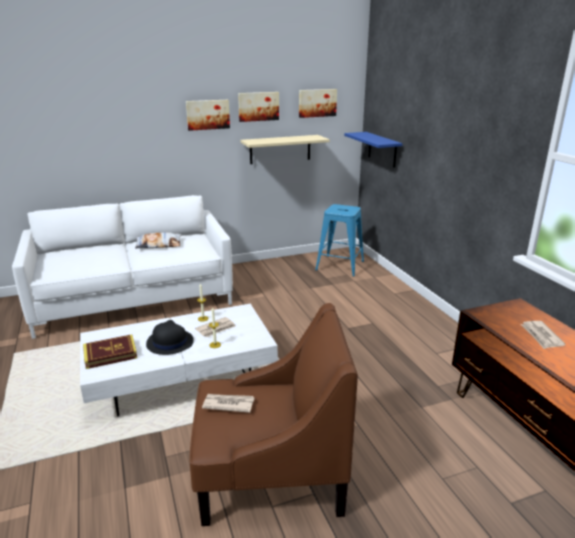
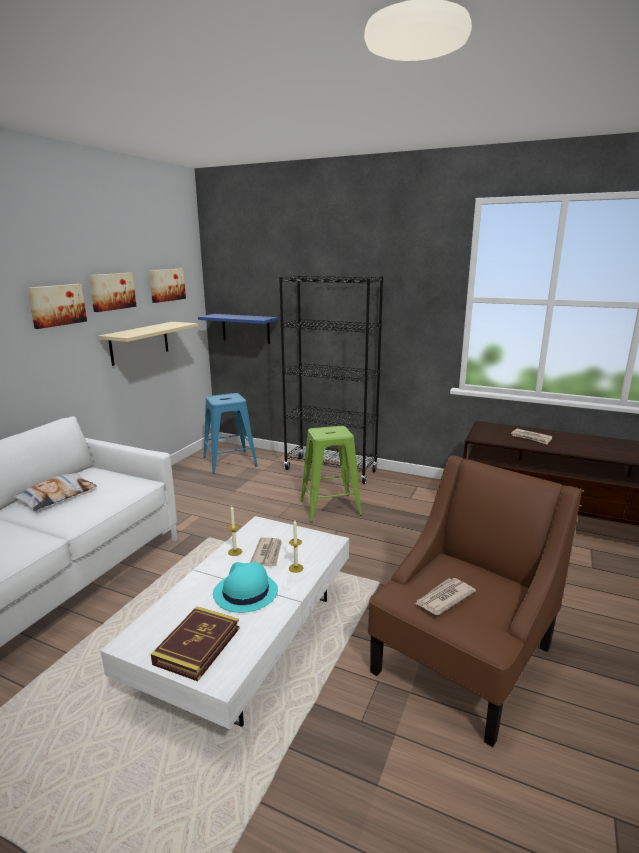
camera: 45 degrees left, 5 degrees down
(169, 342) = (245, 593): black hat -> turquoise hat
(355, 329) = (329, 508): none -> green stool
(405, 302) = (331, 470): none -> black bookcase

